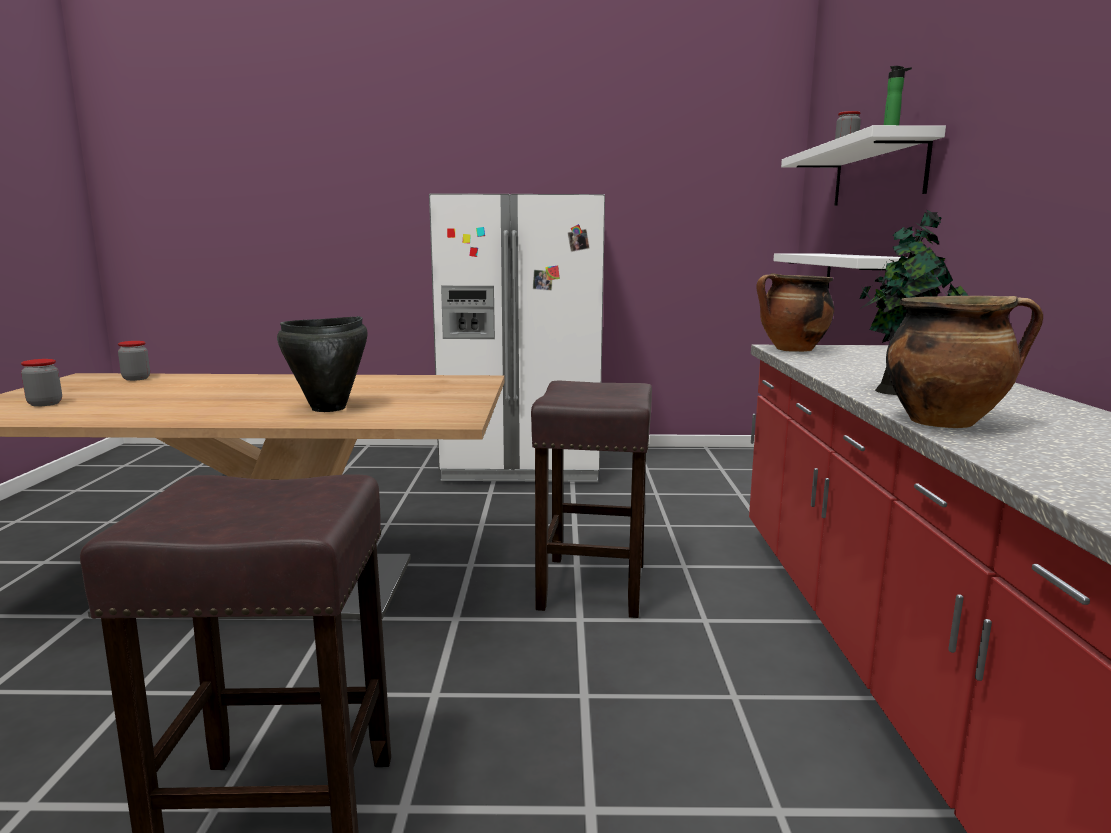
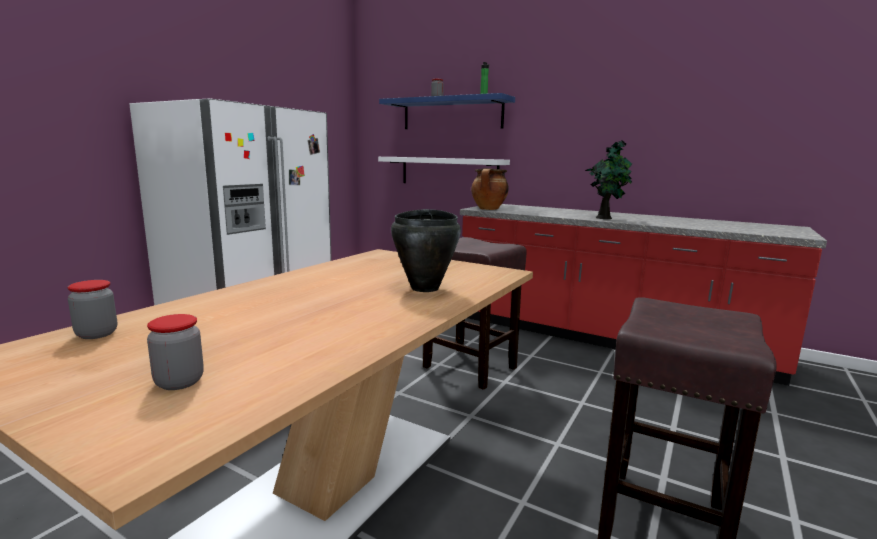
camera: 60 degrees left, 0 degrees up
(877, 173) = (452, 114): white shelf -> blue shelf
(946, 422) = (663, 223): cooking pot -> none

